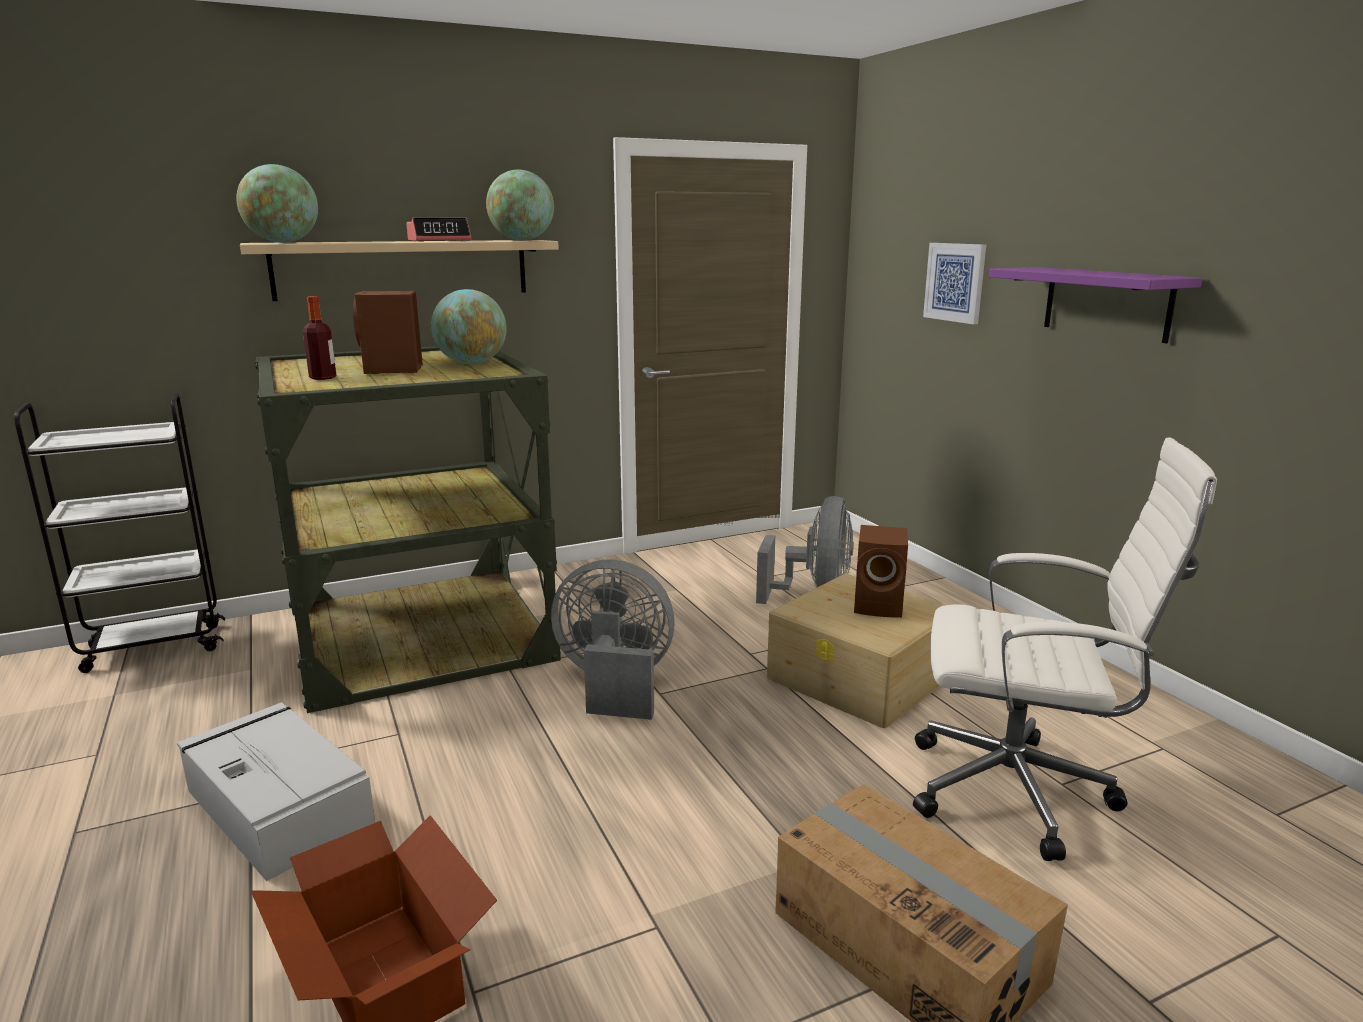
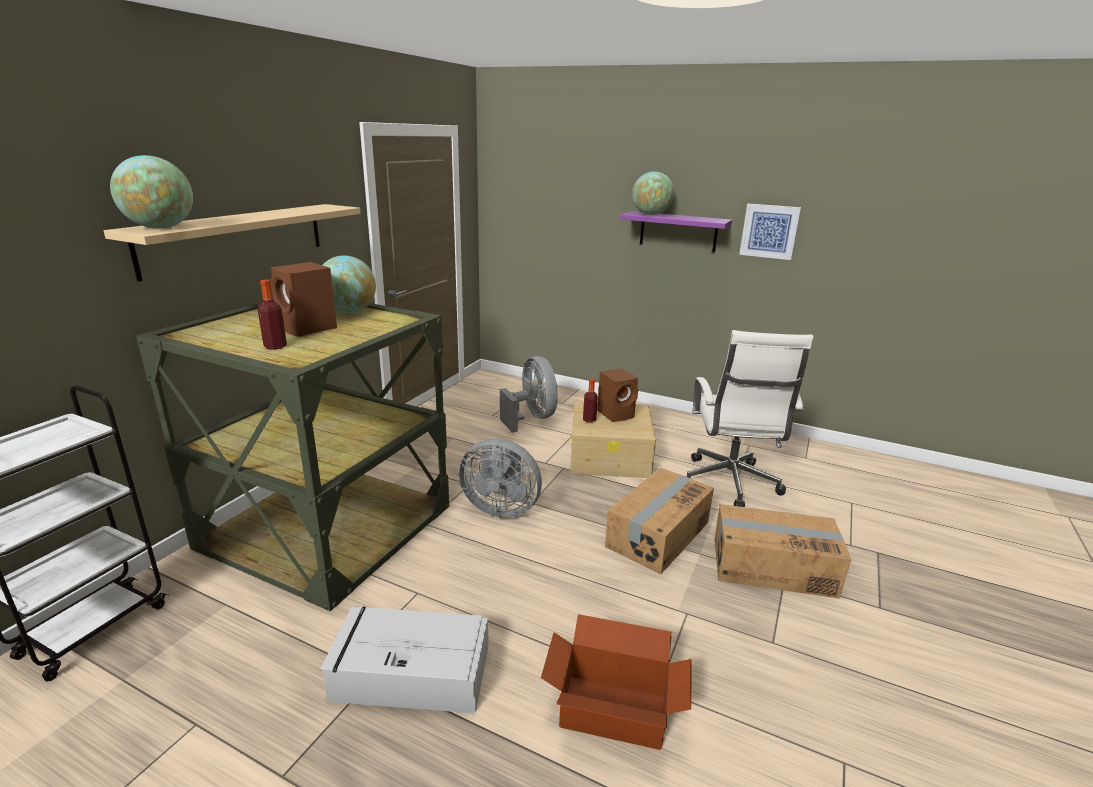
camera: 40 degrees left, 5 degrees up
(439, 241) = (274, 213): alarm clock -> none
(522, 240) = (328, 207): globe -> globe (650, 214)
(614, 684) = (500, 508): grey fan -> grey fan turned 135 degrees counterclockwise
(775, 804) = (657, 534): none -> cardboard box
(823, 601) = (589, 420): none -> bottle
(955, 282) = (573, 218): picture -> picture (769, 231)
(1020, 792) = (730, 485): white office chair -> white office chair turned 120 degrees clockwise

